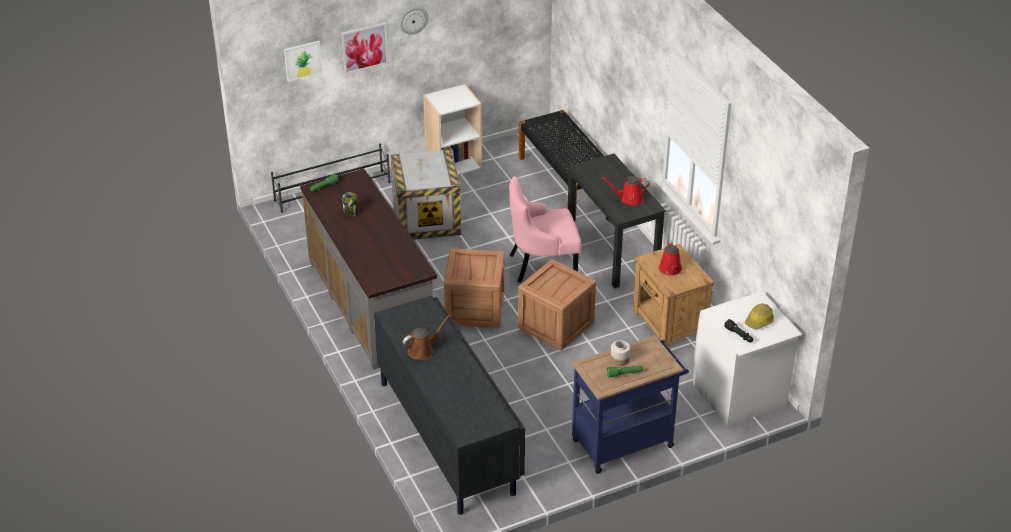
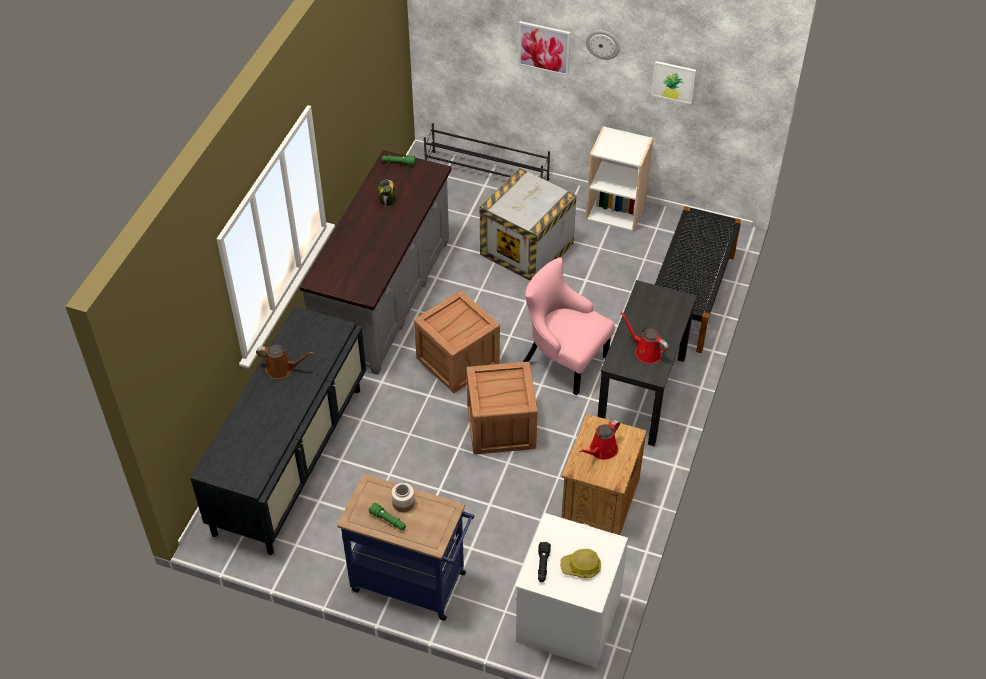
camera: 45 degrees right, 10 degrees up
(303, 60) = (475, 30): picture -> picture (673, 81)

